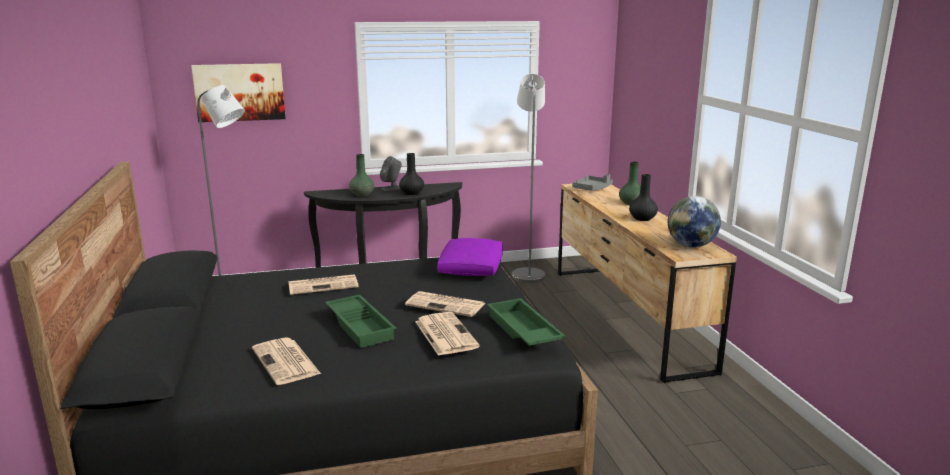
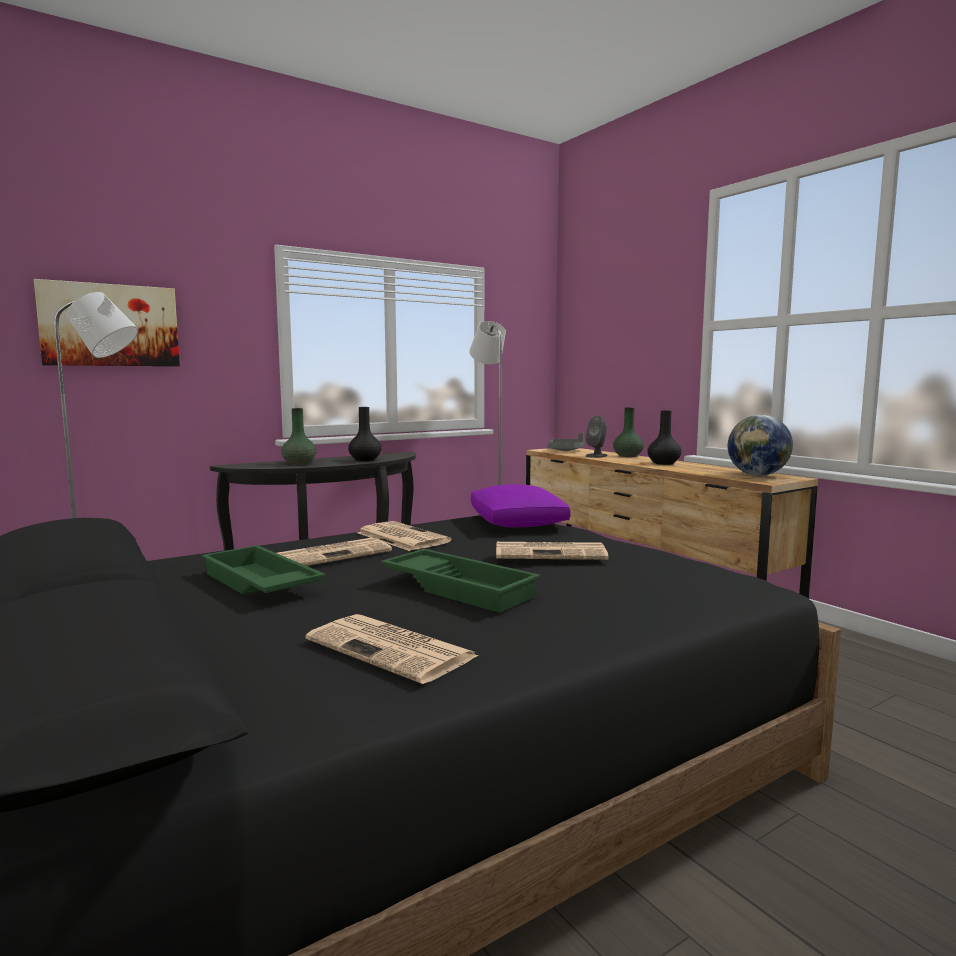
camera: 20 degrees left, 10 degrees down
(392, 188) = (332, 458): grey speaker -> grey speaker (596, 456)
(445, 334) = (608, 578): newspaper -> newspaper (401, 537)
(522, 330) = (698, 565): green tray -> green tray (258, 584)

